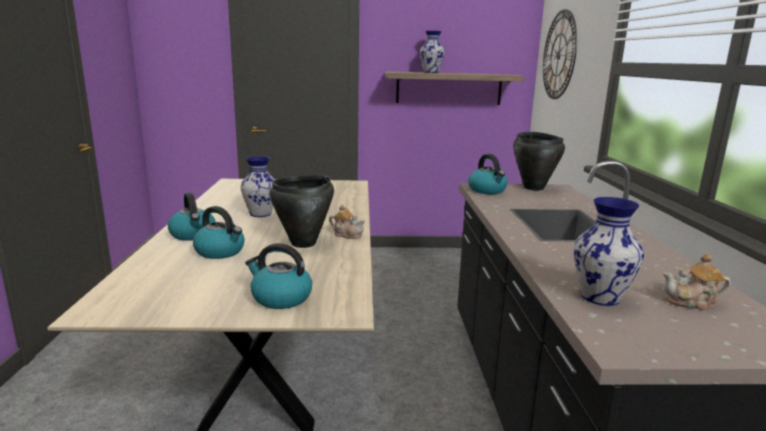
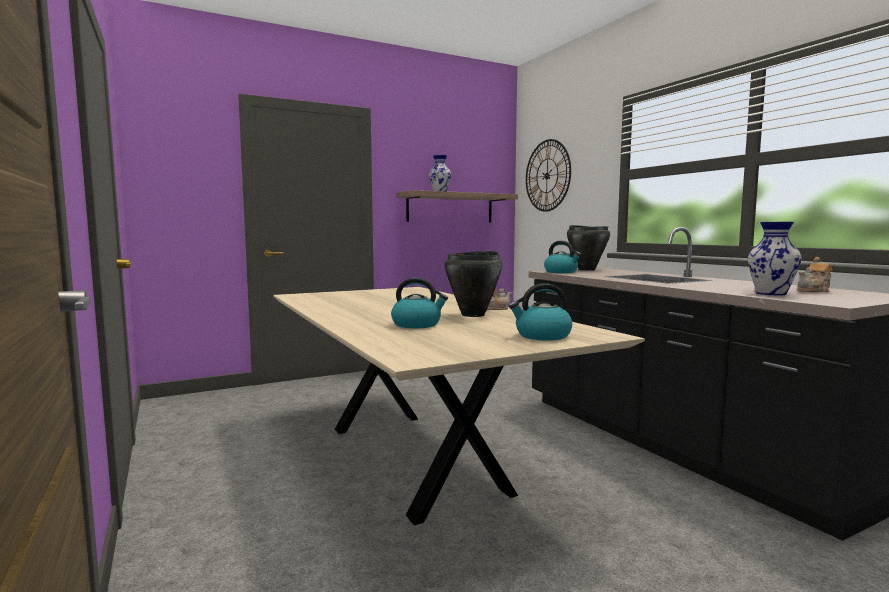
camera: 25 degrees left, 10 degrees down
(193, 235) = (360, 320): kettle -> none
(260, 214) = (384, 307): vase -> none

